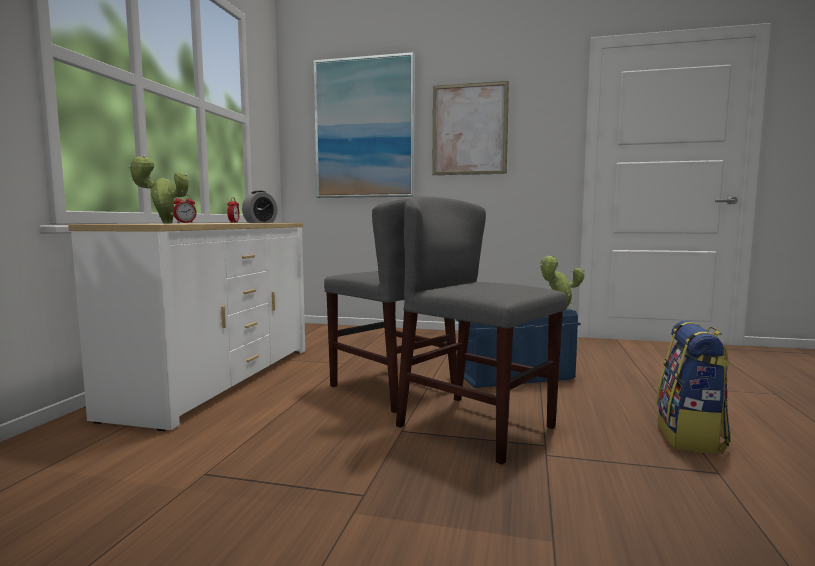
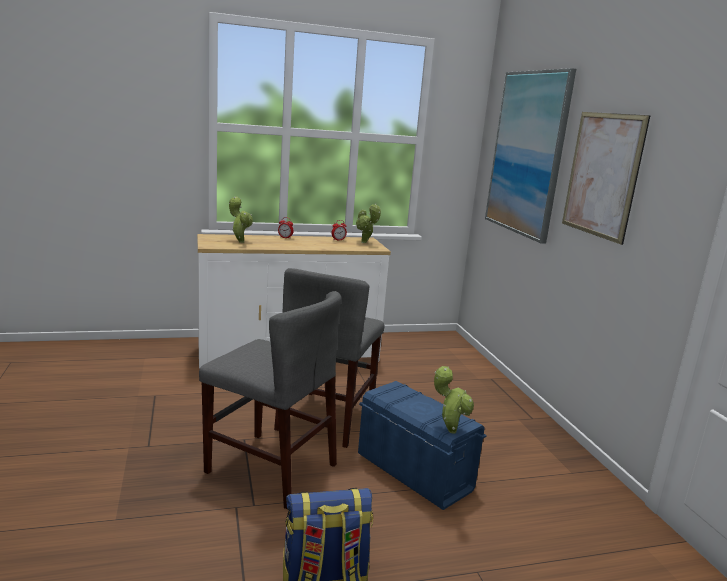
camera: 60 degrees right, 10 degrees up
(260, 222) = (365, 242): alarm clock -> potted plant
(476, 426) = (271, 468): grey chair -> grey chair turned 105 degrees clockwise

